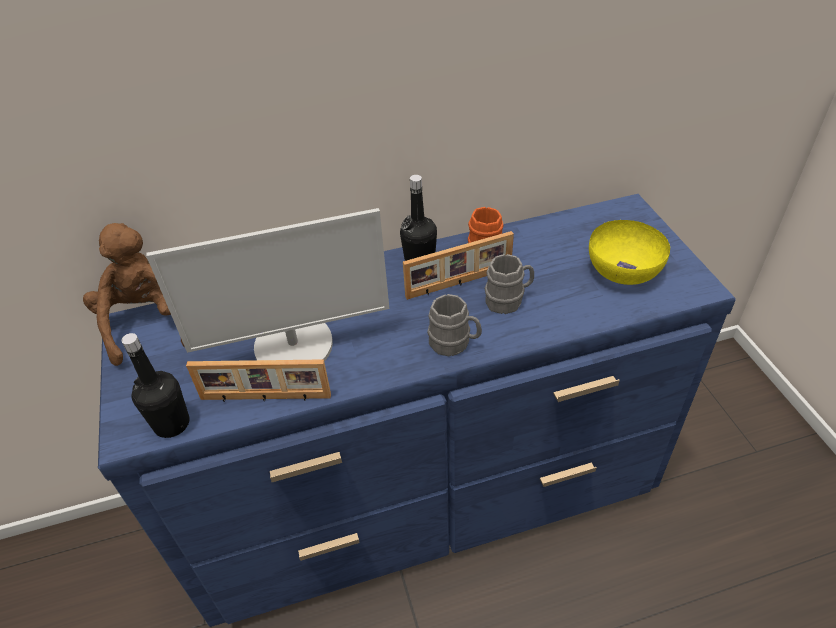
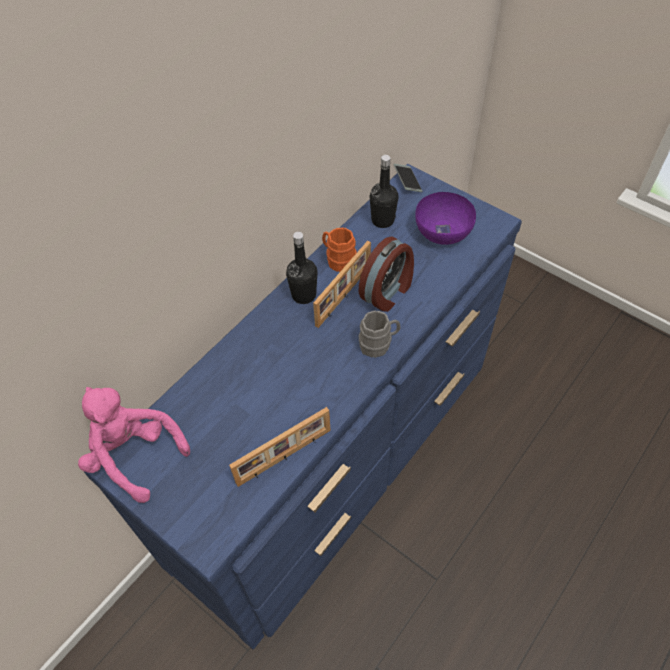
camera: 35 degrees left, 10 degrees up
(148, 324) = (134, 455): brown plush toy -> pink plush toy
(172, 424) = (234, 516): black bottle -> black bottle (382, 220)
(294, 346) = (269, 408): monitor -> none
(508, 300) = (388, 292): grey mug -> alarm clock
(622, 270) = (442, 232): yellow bowl -> purple bowl
(623, 208) = (407, 181): none -> phone

